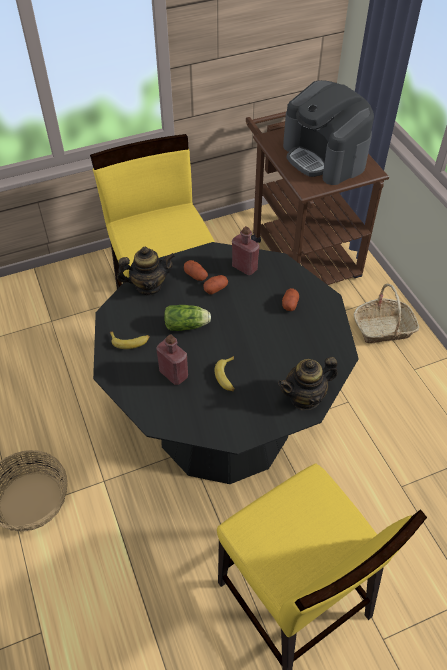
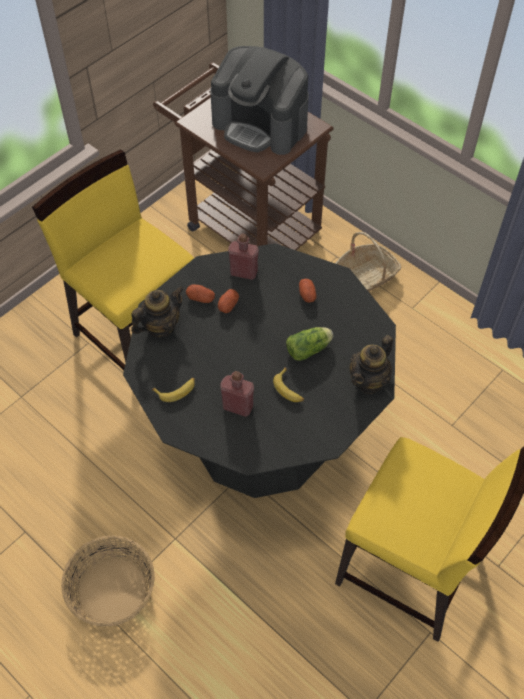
camera: 25 degrees left, 5 degrees up
(188, 325) = (223, 353): lettuce -> lettuce (310, 349)

